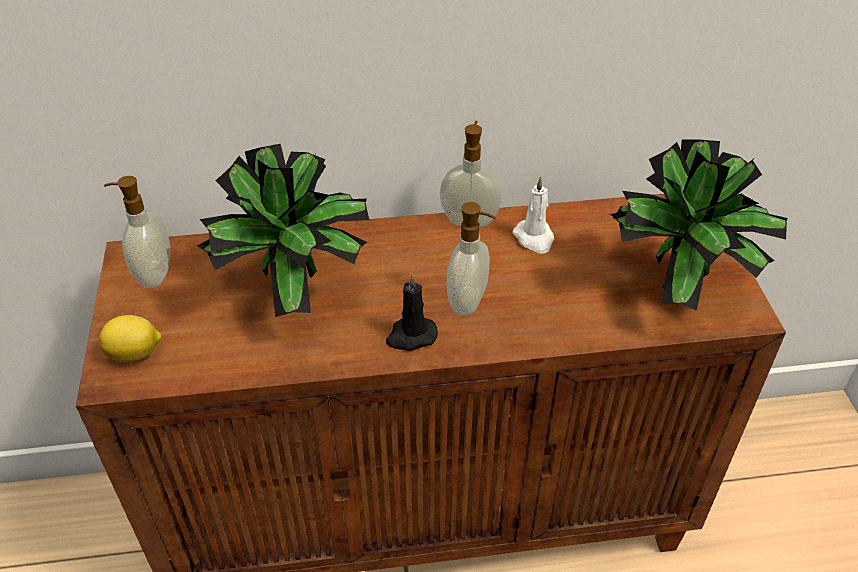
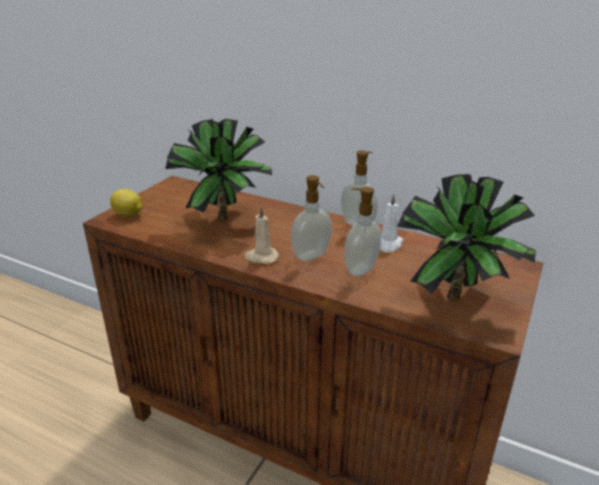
camera: 35 degrees right, 15 degrees down
(153, 274) = (174, 192): soap dispenser -> soap dispenser (360, 269)
(411, 336) = (261, 257): black candle -> beige candle

